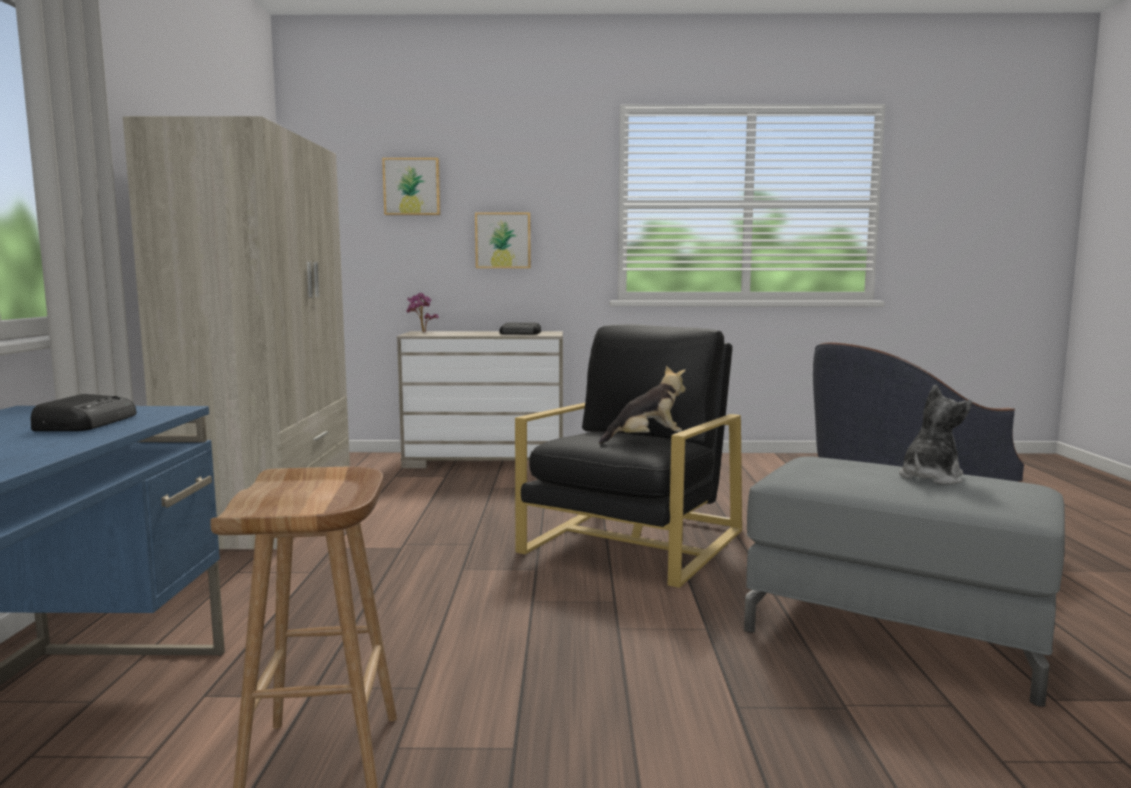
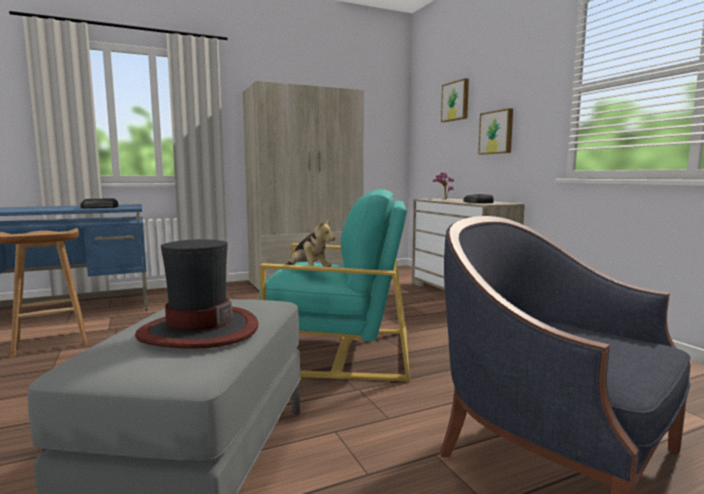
camera: 65 degrees right, 0 degrees up
(632, 542) = (340, 351): black armchair -> turquoise armchair
(930, 477) = (198, 330): plush toy -> hat

